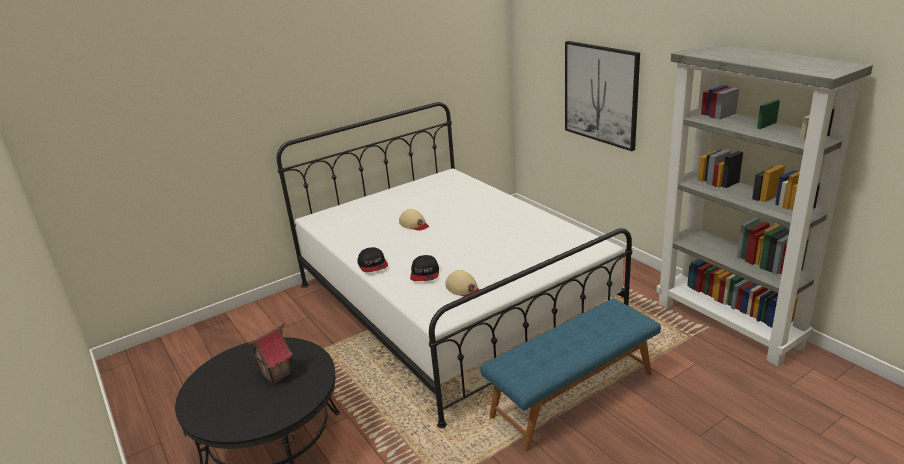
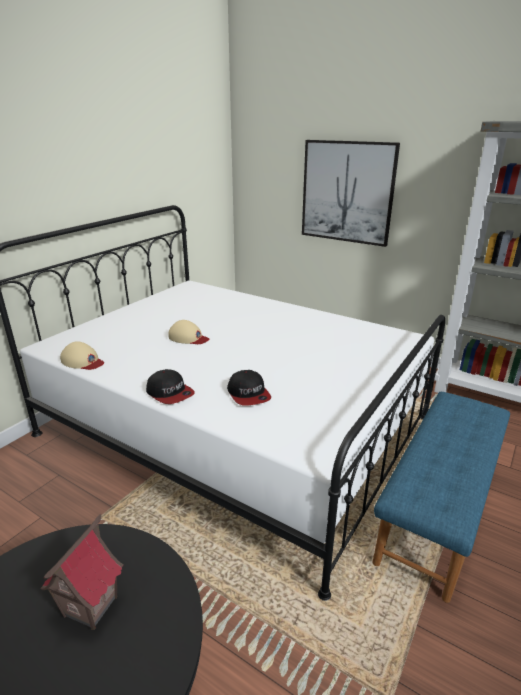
camera: 25 degrees left, 0 degrees up
(463, 288) = (313, 405): beige cap -> beige cap (83, 361)

